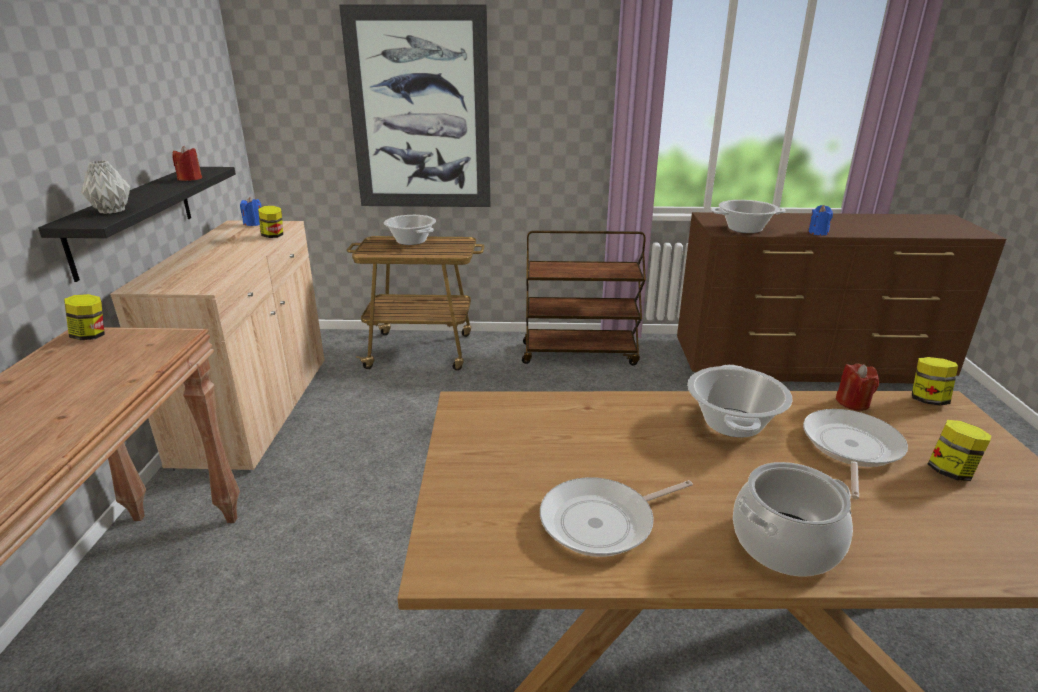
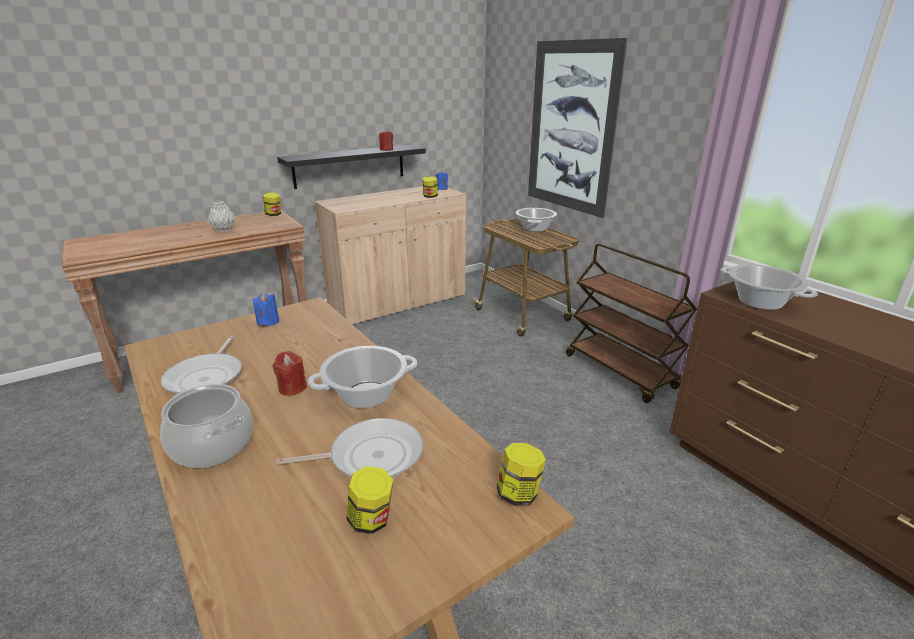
camera: 55 degrees right, 0 degrees up
(112, 211) = (313, 156): grey vase -> grey vase (224, 230)
(603, 522) = (207, 377): frying pan -> frying pan turned 120 degrees counterclockwise
(818, 233) = (845, 338): blue candle -> blue candle (268, 322)
(853, 402) = (462, 446): red candle -> red candle (292, 388)

